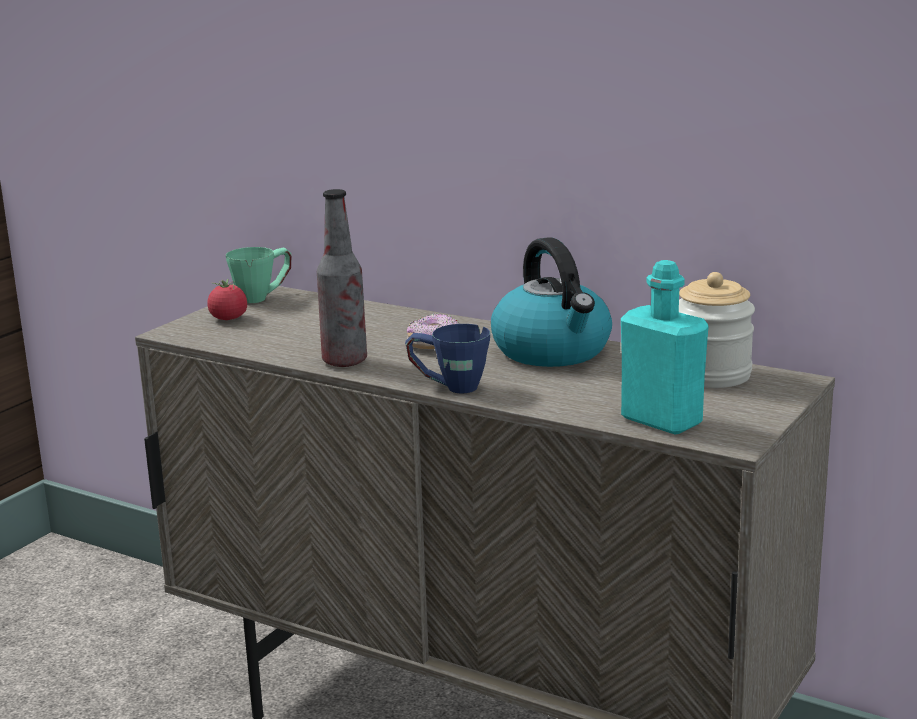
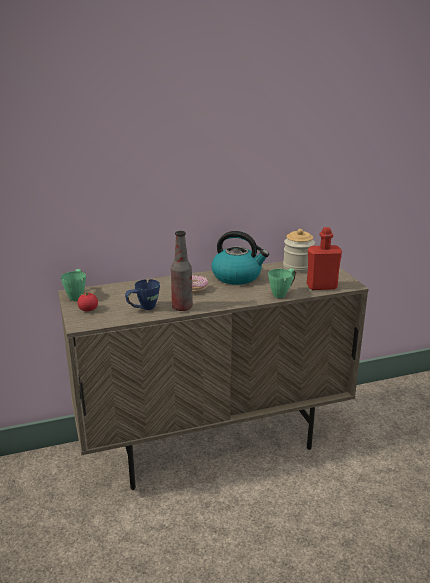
camera: 50 degrees left, 5 degrees up
(449, 387) = (240, 302): blue mug -> blue mug (143, 309)
(554, 403) = (282, 293): none -> green mug
(661, 421) = (321, 286): turquoise bottle -> red bottle

